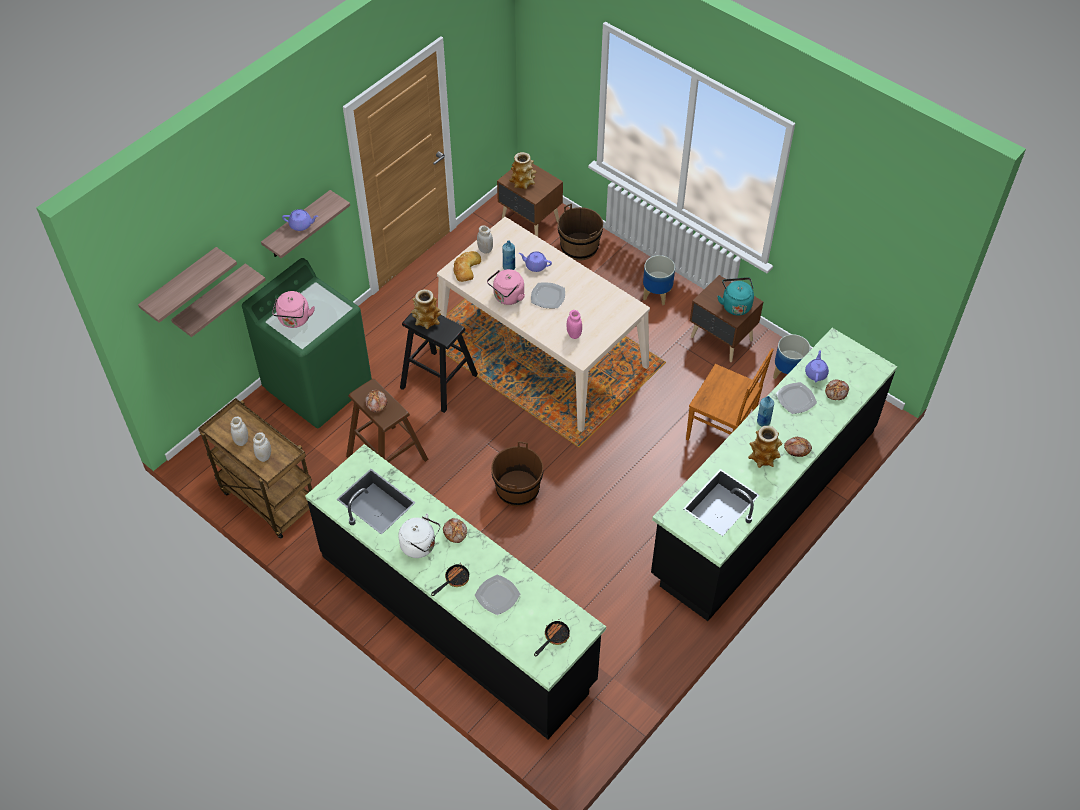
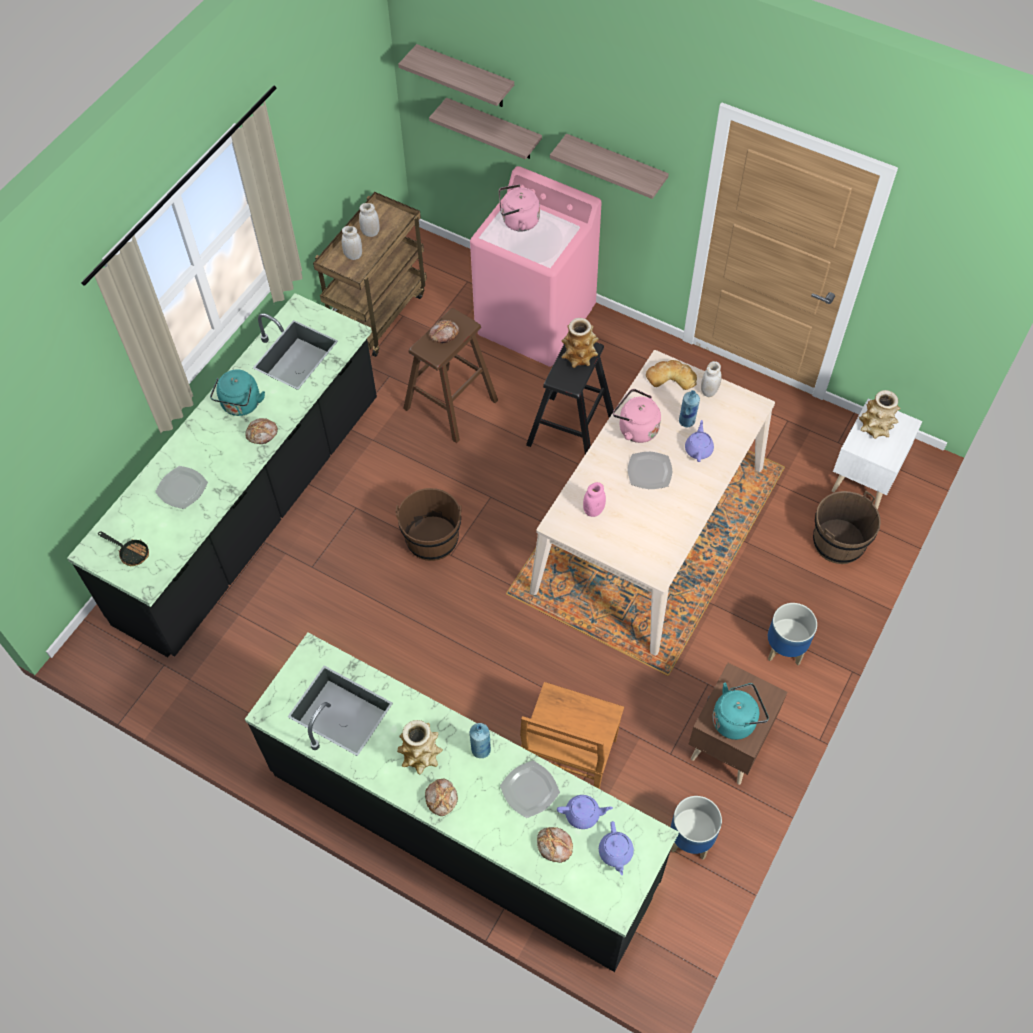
camera: 80 degrees right, 5 degrees up
(301, 225) = (602, 161): purple teapot -> purple teapot (615, 853)
(318, 385) = (535, 321): green washing machine -> pink washing machine
(420, 546) = (241, 405): white kettle -> turquoise kettle
(454, 580) = (199, 444): frying pan -> none
(530, 221) = (863, 478): brown nightstand -> white nightstand

